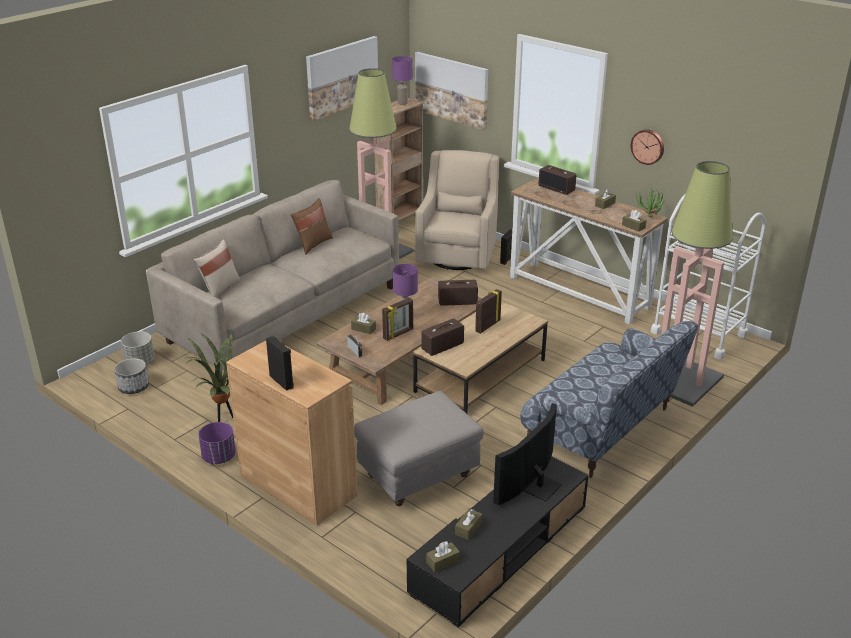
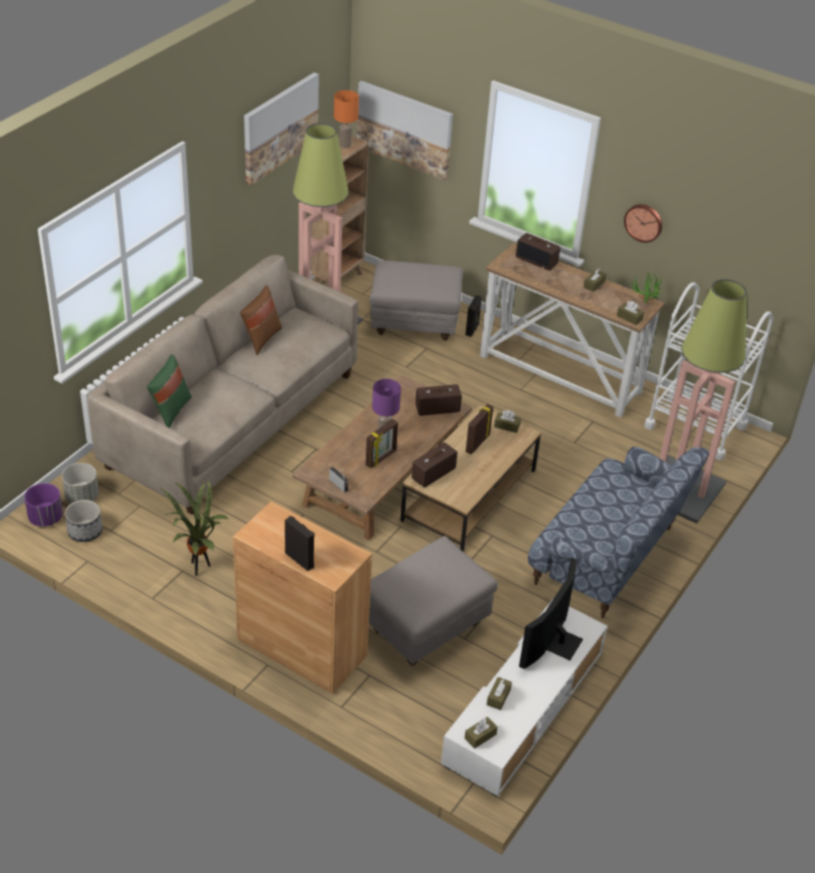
camera: 10 degrees left, 10 degrees up
(219, 289) = (170, 411): beige pillow -> green pillow
(219, 457) = (208, 618): purple planter -> purple planter (46, 518)
(363, 329) = (341, 453): brown tissue box -> brown tissue box (506, 426)
(403, 103) = (345, 145): purple table lamp -> orange table lamp
(458, 255) = (414, 324): beige armchair -> grey ottoman
(500, 549) = (524, 708): black tv stand -> white tv stand

